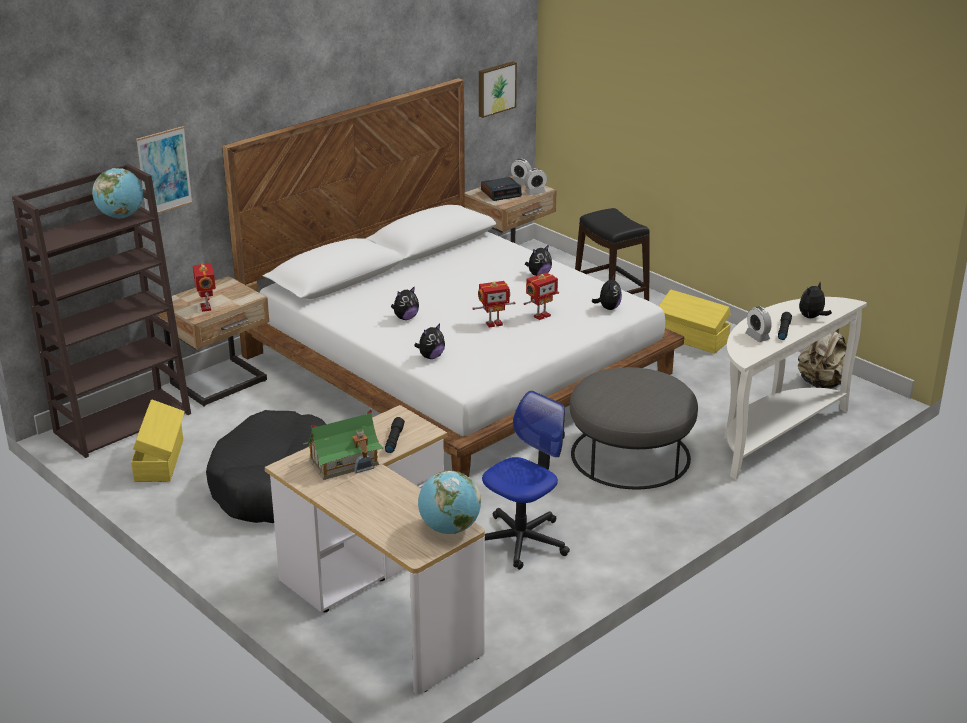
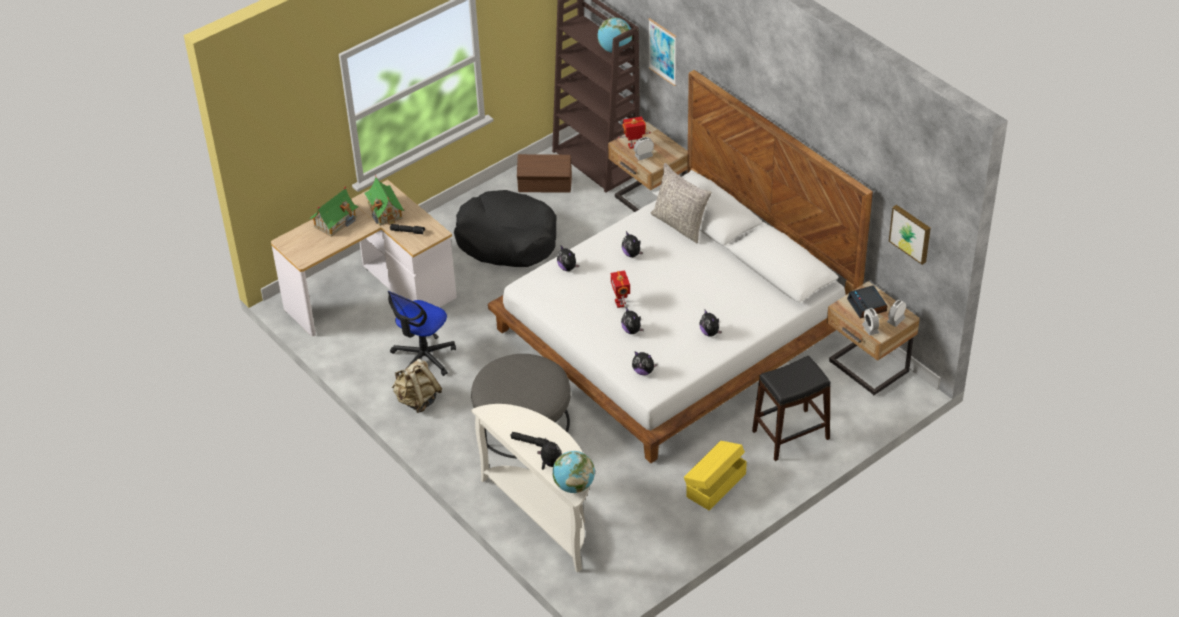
camera: 95 degrees right, 15 degrees up
(160, 460) = (545, 185): yellow storage box -> brown storage box
(351, 293) = (680, 224): none -> grey pillow
(367, 506) = (335, 221): none -> toy house
(449, 528) = (305, 255): globe -> globe (574, 485)
(522, 540) = (423, 358): office chair -> office chair turned 75 degrees clockwise
(541, 316) = (632, 330): toy robot -> plush toy
(757, 337) = (520, 424): alarm clock -> alarm clock (643, 156)
(821, 384) = (626, 564): beige backpack -> beige backpack (417, 400)

